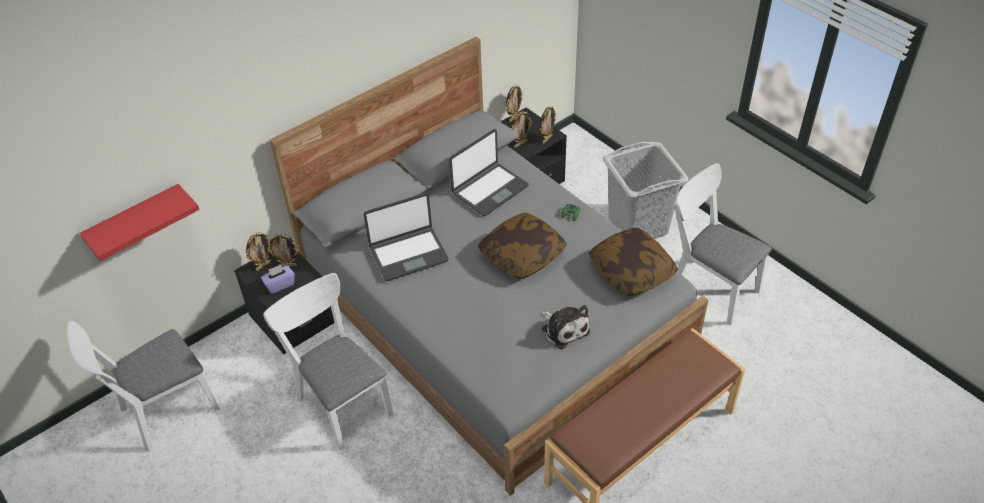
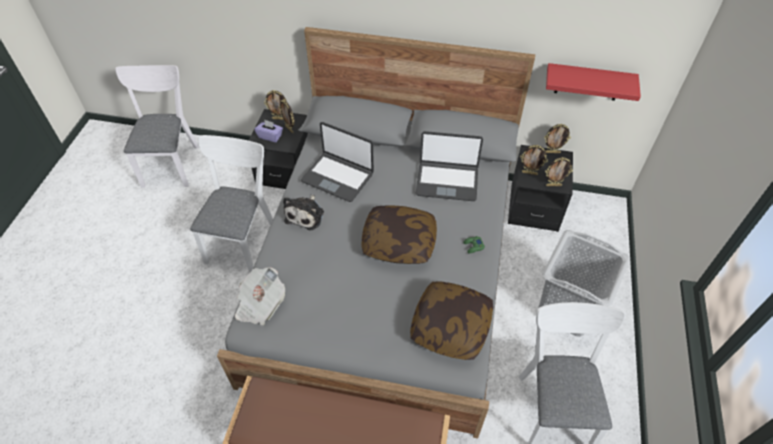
camera: 50 degrees right, 5 degrees up
(136, 222) = (194, 26): red shelf -> red shelf (588, 82)
(163, 413) = (171, 162): white chair -> white chair turned 75 degrees clockwise
(497, 380) = (260, 304): none -> newspaper
(564, 329) = (346, 316): plush toy -> plush toy (306, 215)

